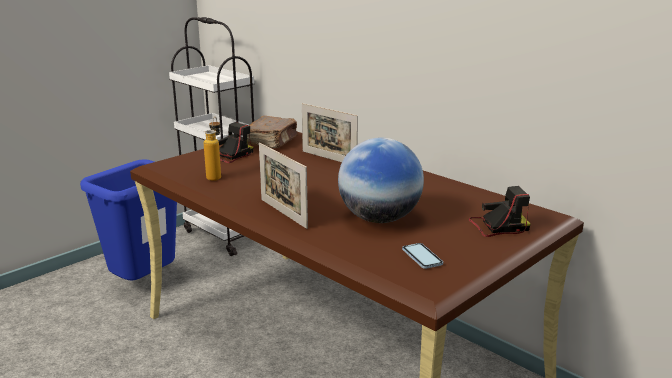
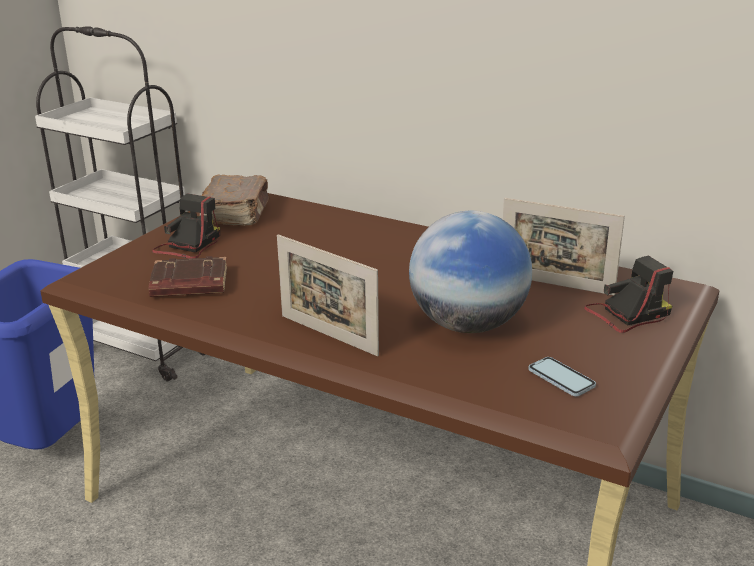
camera: 15 degrees left, 5 degrees up
(215, 176) = (188, 284): bottle -> brown book
(329, 158) = (337, 233): picture frame -> picture frame (556, 284)

